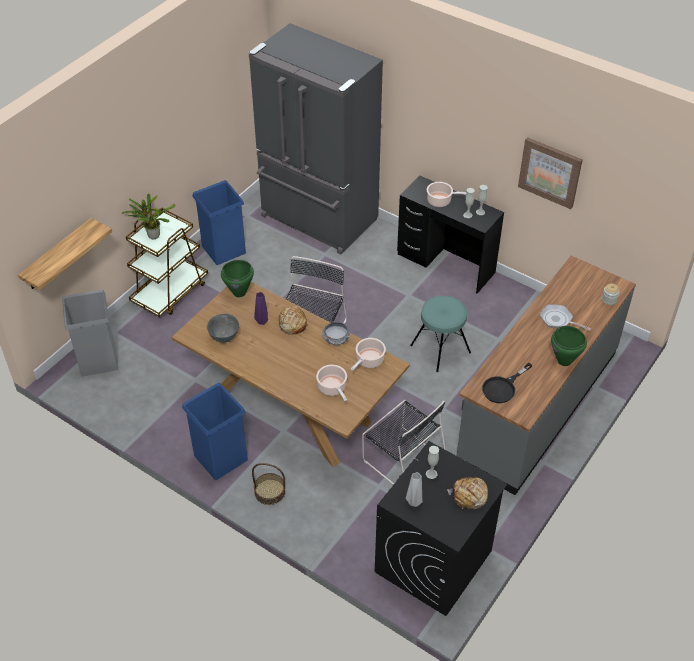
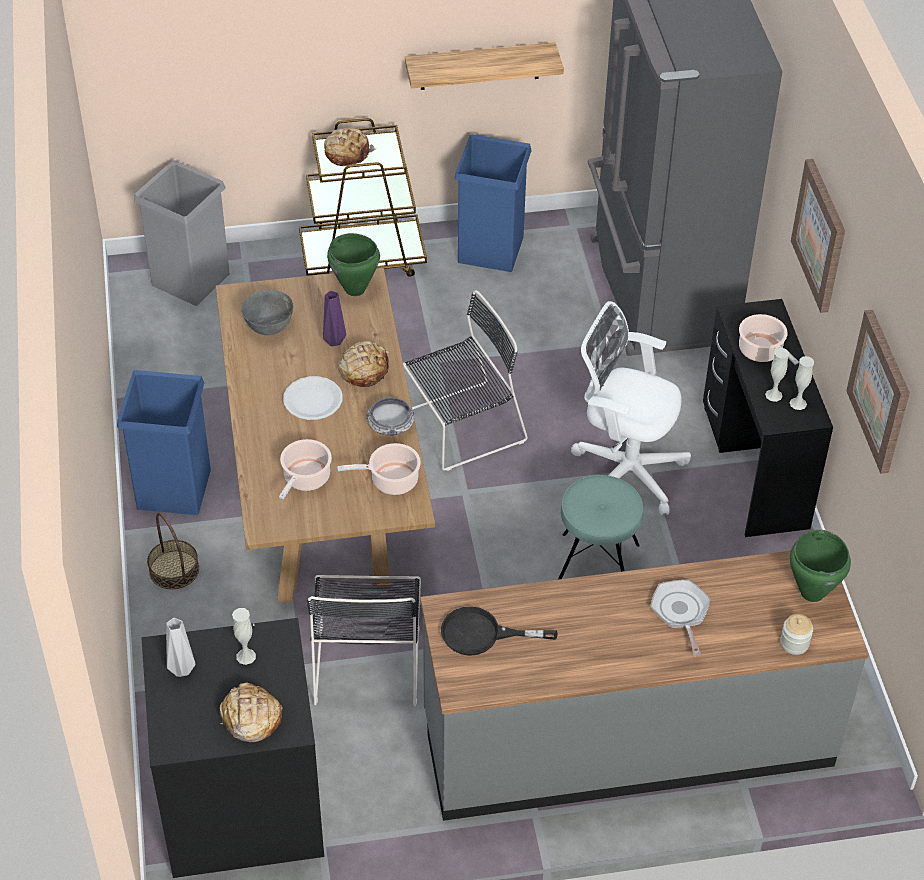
camera: 45 degrees right, 0 degrees up
(58, 255) = (181, 97): shelf -> shelf (480, 66)
(152, 235) = (347, 153): potted plant -> bread
(288, 353) = (312, 399): none -> white plate
(399, 301) = (624, 469): none -> white office chair
(453, 125) = (820, 235): none -> picture
(564, 361) = (610, 668): green cooking pot -> green cooking pot (812, 592)

